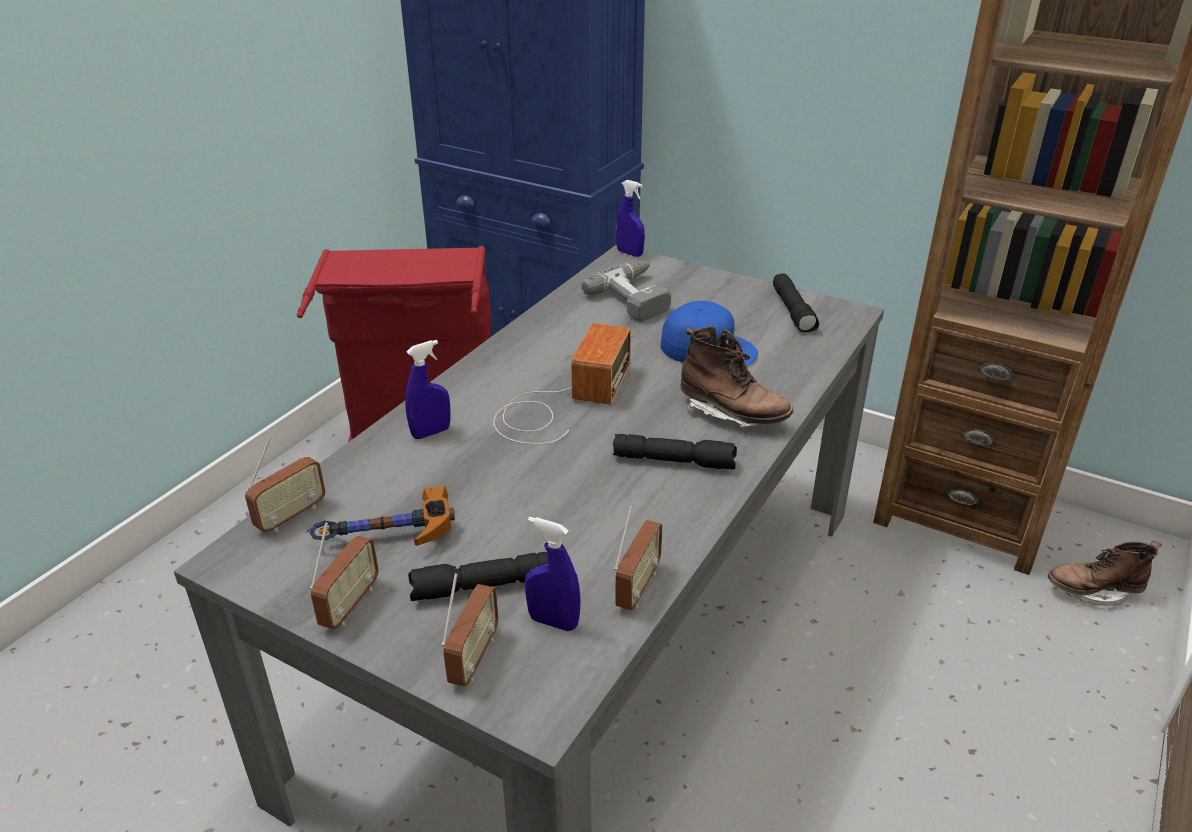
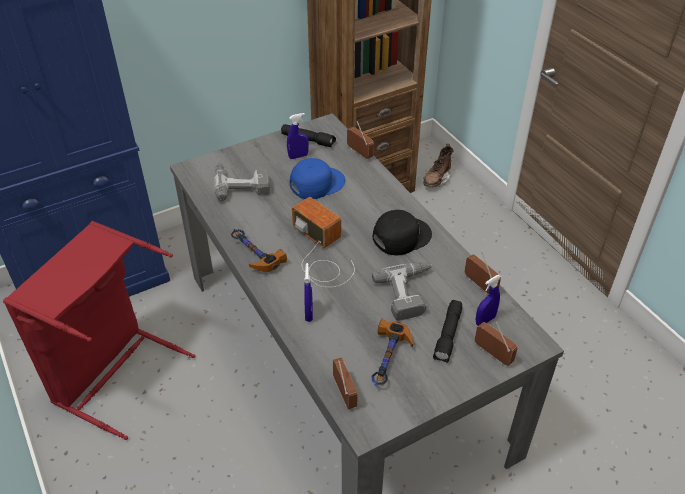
camera: 60 degrees left, 10 degrees up
(350, 605) = (432, 387): radio -> radio (359, 153)
(509, 352) = (253, 254): none -> hammer
(549, 513) = (410, 293): none -> power drill
(629, 253) = (187, 165): blue spray bottle -> blue spray bottle (298, 156)
(675, 460) = (401, 236): black flashlight -> black cap
(732, 414) = (379, 201): brown boot -> none

